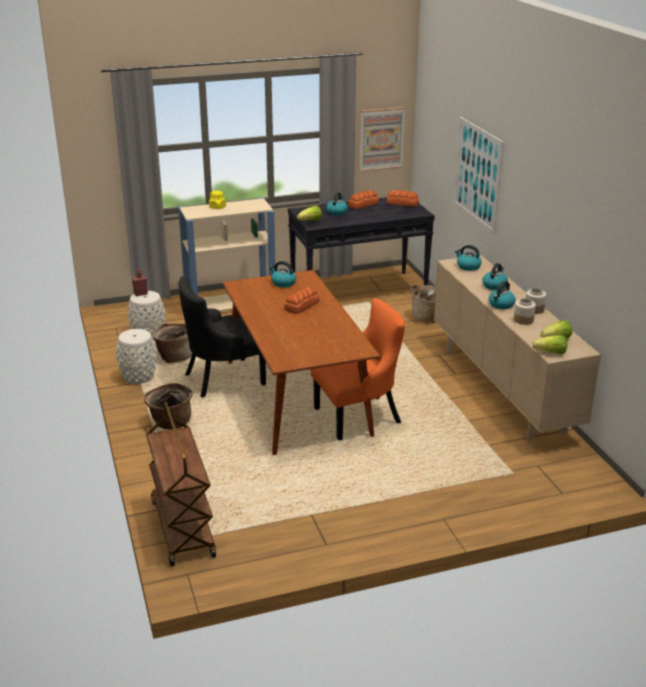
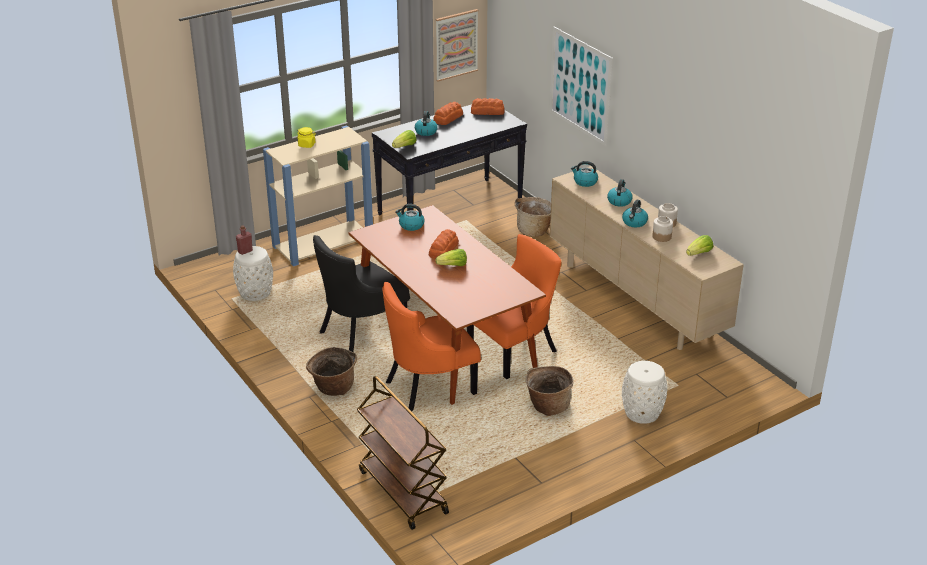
camera: 15 degrees left, 5 degrees up
(139, 377) = (272, 342): white stool -> white stool (642, 413)
(174, 357) = (297, 314): basket -> basket (547, 406)
(262, 435) = (431, 386): none -> orange chair
(551, 353) = (700, 269): lettuce -> lettuce (453, 266)

